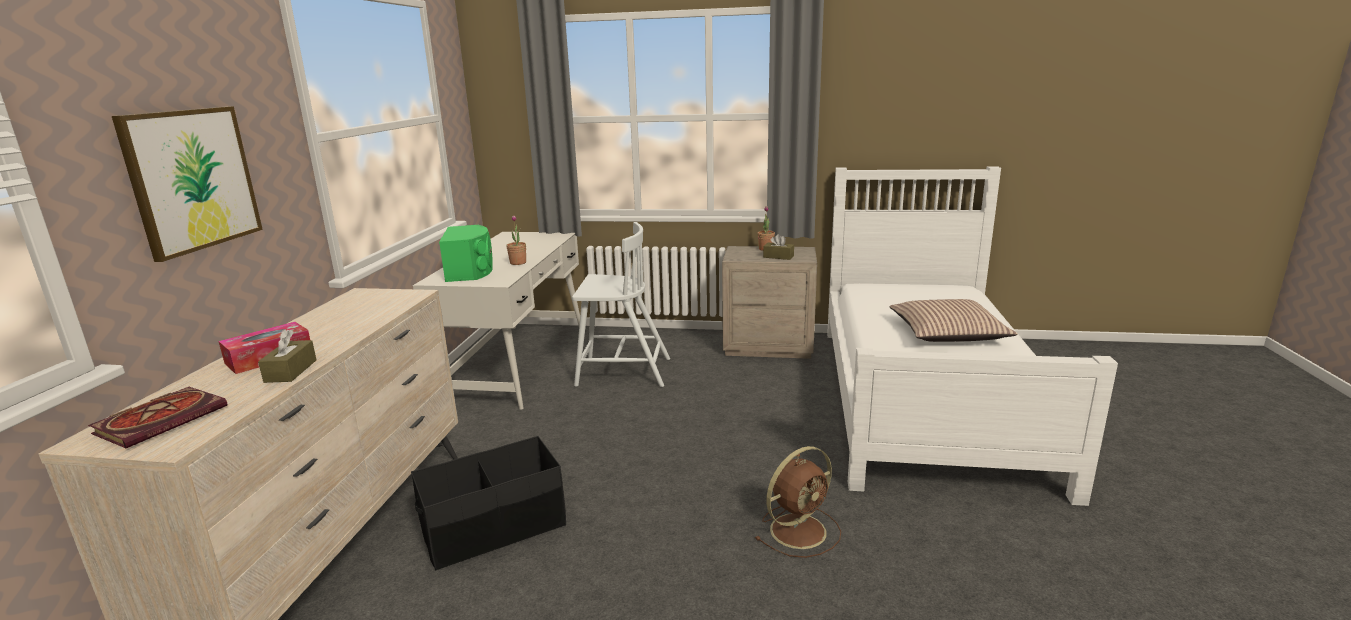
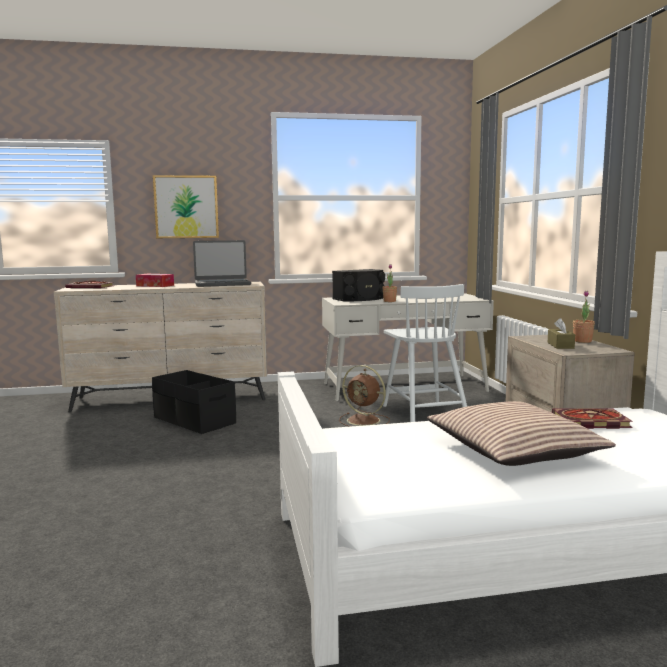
camera: 70 degrees right, 10 degrees down
(291, 371) = (138, 288): brown tissue box -> none
(354, 310) = (222, 284): none -> laptop
(470, 271) = (360, 299): green speaker -> black speaker
(800, 530) = (213, 499): brown fan -> brown fan (365, 421)
(886, 302) = (589, 422): none -> book

